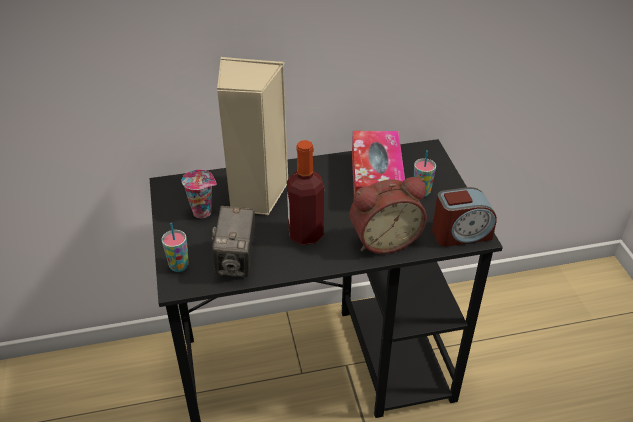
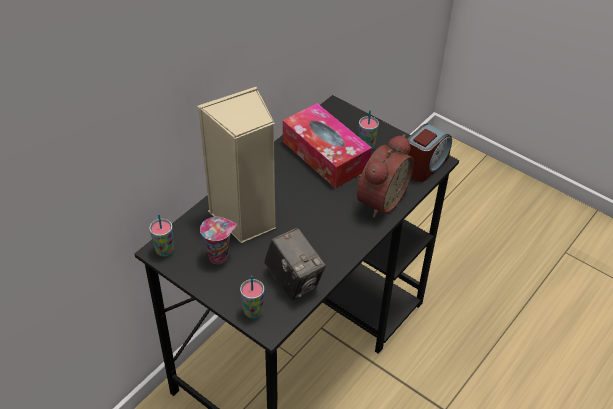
camera: 40 degrees left, 5 degrees up
(170, 187) = (164, 251): none -> cup
(306, 234) = (320, 228): bottle -> none

